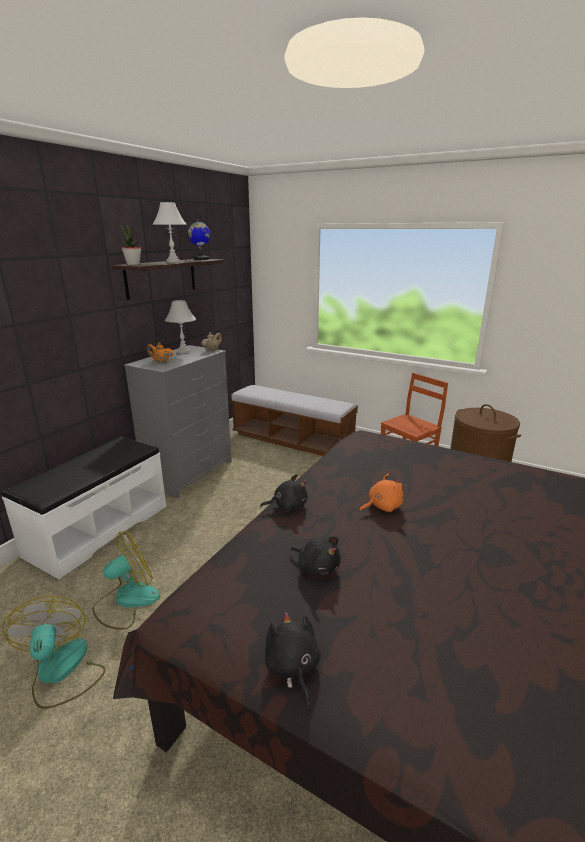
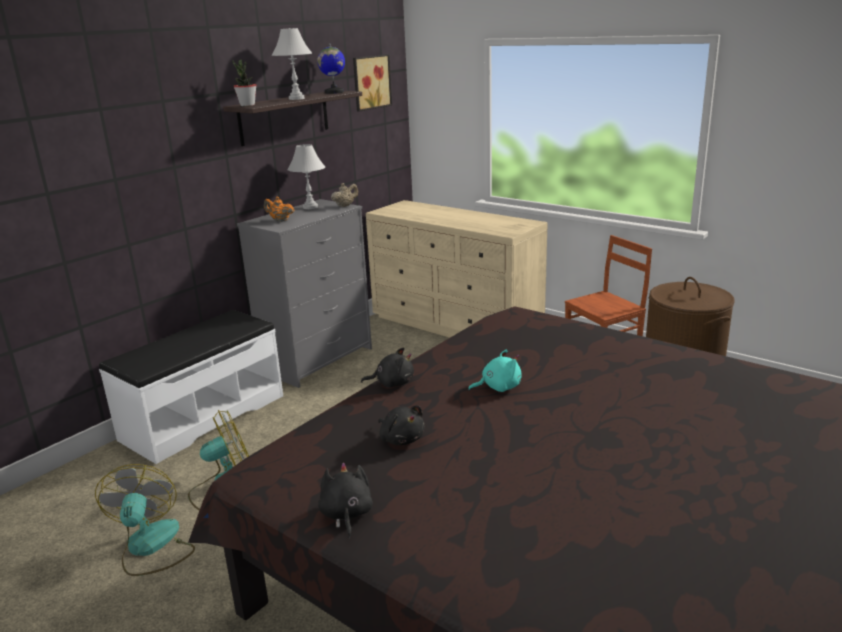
camera: 10 degrees right, 0 degrees up
(225, 254) = (370, 82): none -> picture
(292, 441) = (456, 325): bench -> beige dresser
(382, 506) = (498, 387): orange plush toy -> turquoise plush toy

